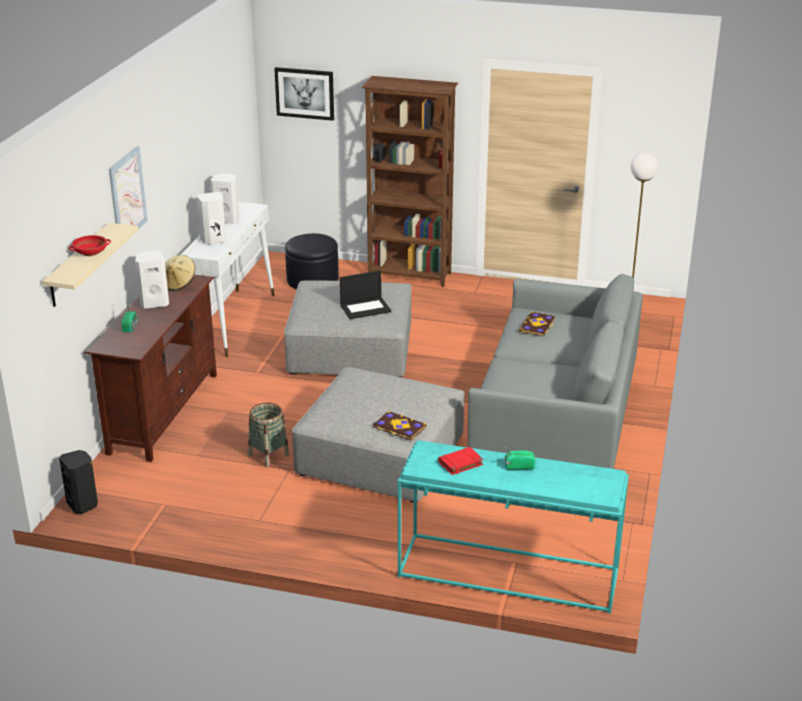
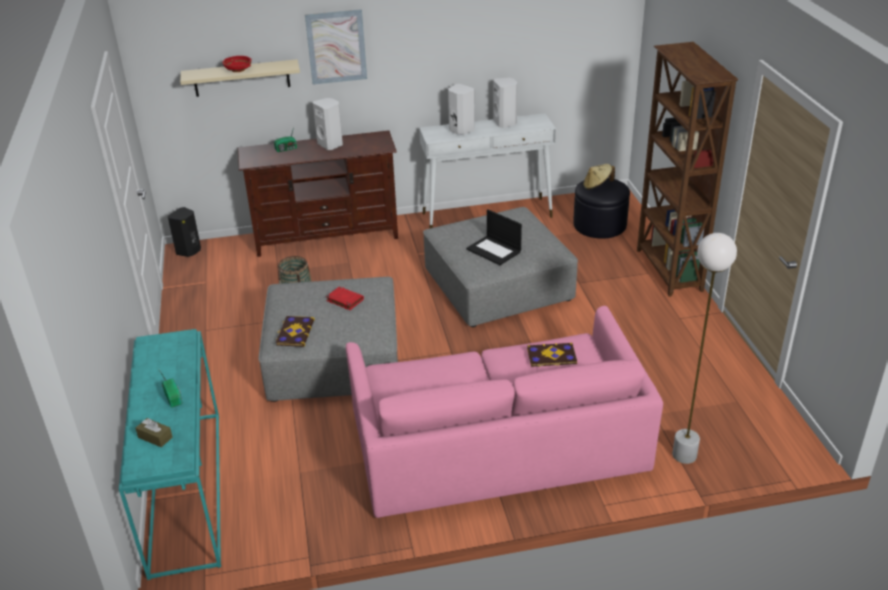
camera: 65 degrees right, 5 degrees up
(178, 284) = (370, 142): beige hat -> beige hat (597, 186)
(305, 93) = (661, 40): picture -> none
(460, 463) = (164, 362): red book -> red book (344, 300)
(557, 406) = (496, 440): grey sofa -> pink sofa
(570, 483) = (155, 437): none -> brown tissue box

